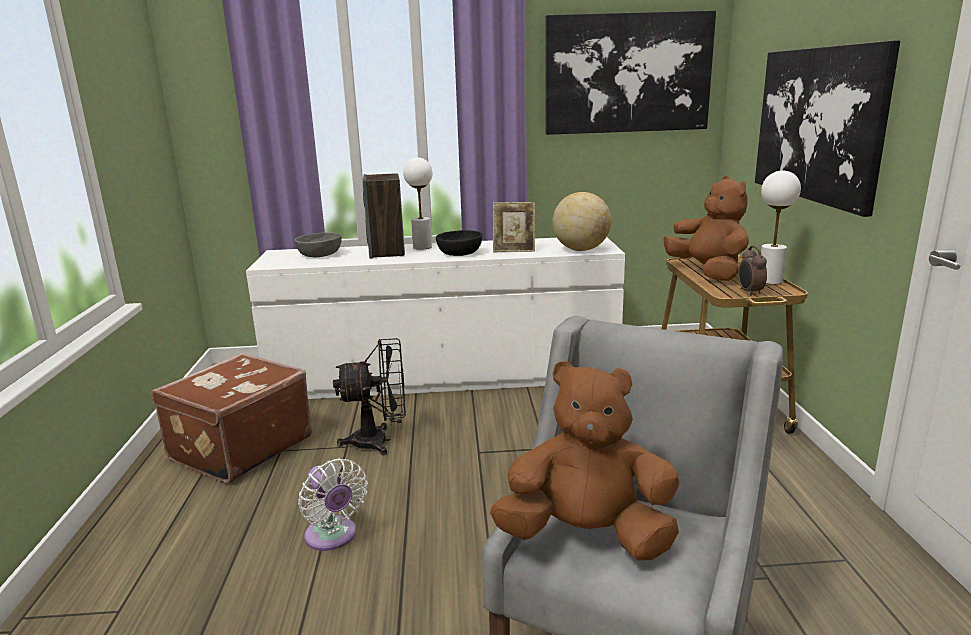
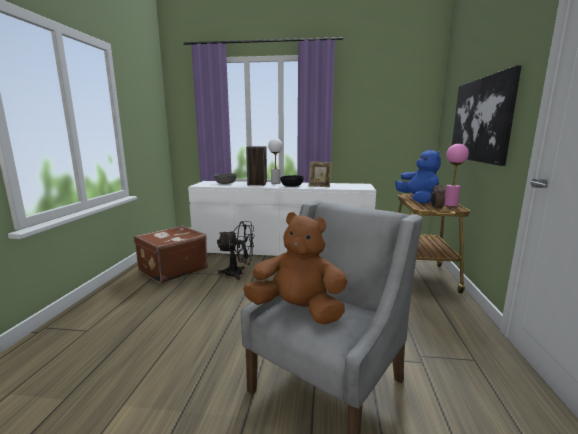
camera: 10 degrees right, 5 degrees down
(333, 537) = (197, 312): white fan -> none
(580, 250) = (353, 187): globe -> none
(627, 73) = (387, 101): picture -> none
(708, 273) = (417, 200): brown plush toy -> blue plush toy
(770, 281) = (451, 205): white table lamp -> pink table lamp

